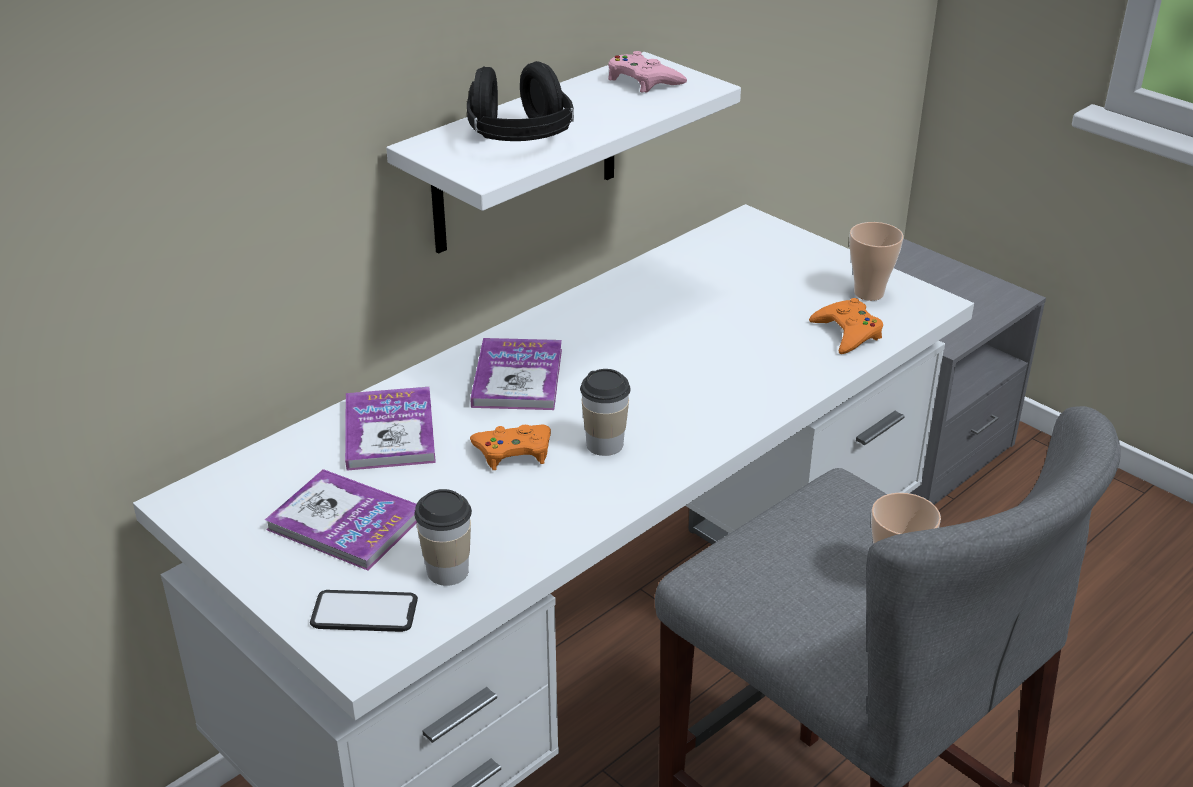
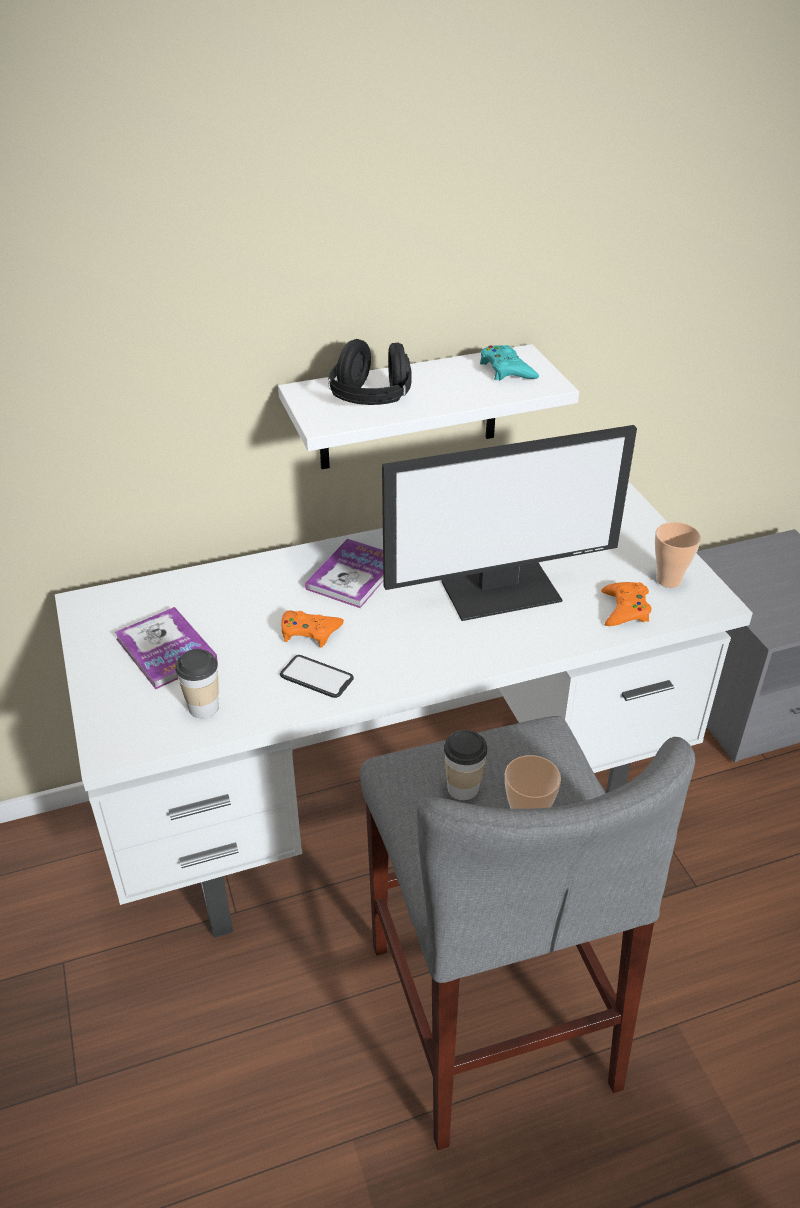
camera: 25 degrees right, 5 degrees up
(364, 612) = (132, 718): phone -> phone (316, 677)
(389, 431) = (240, 591): book -> none
(605, 444) = (375, 645): cup -> cup (463, 788)
(643, 81) = (506, 370): pink game controller -> turquoise game controller
(701, 348) = (501, 589): none -> monitor

